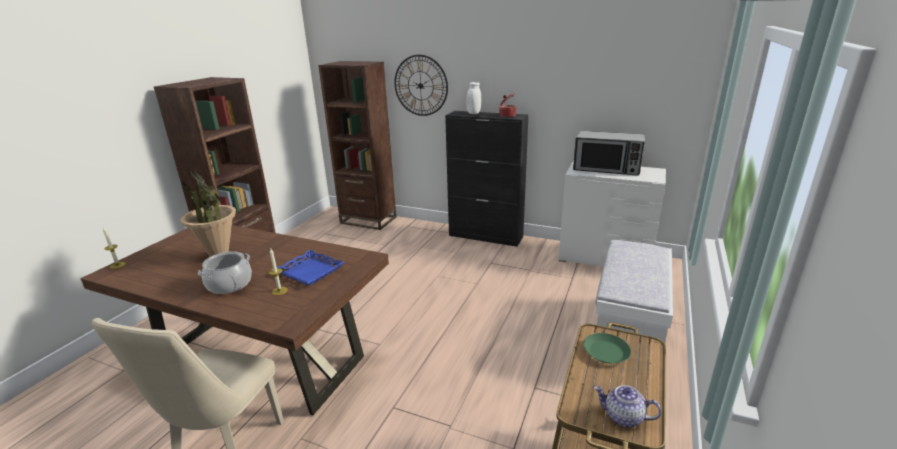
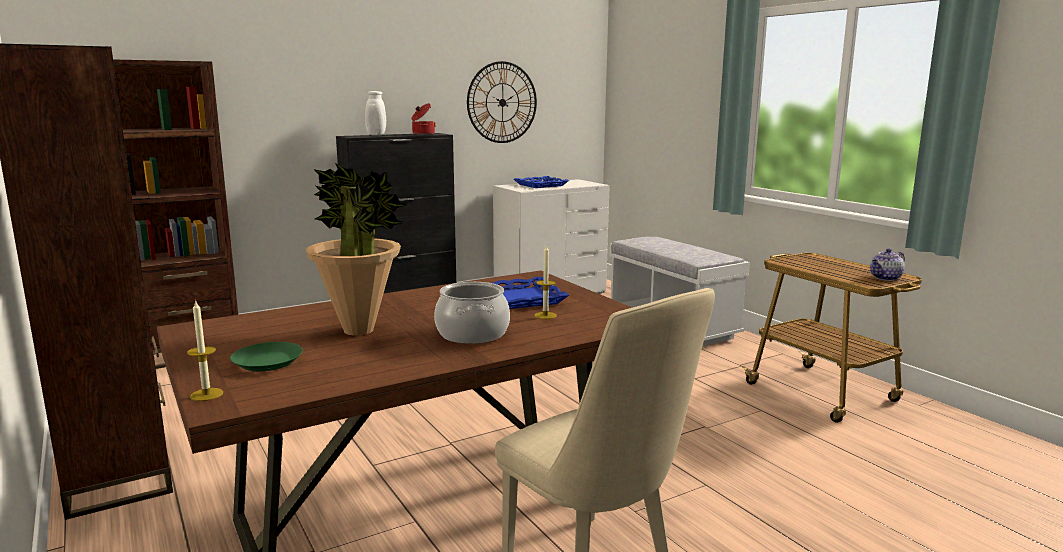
camera: 55 degrees left, 10 degrees down
(420, 85) = (272, 102): wall clock -> wall clock (502, 102)
(605, 352) = (807, 265): green plate -> green plate (266, 362)
(606, 169) = (540, 185): microwave -> blue tray

